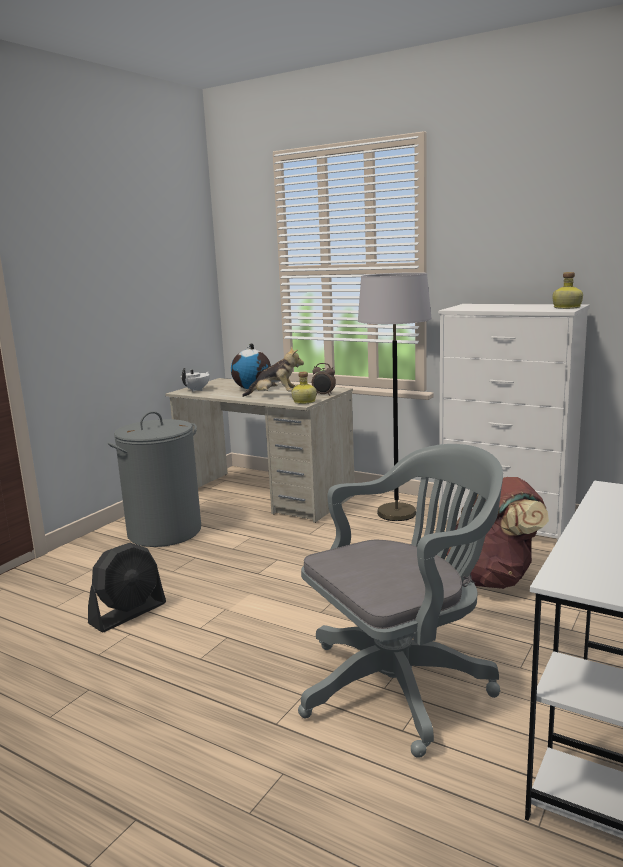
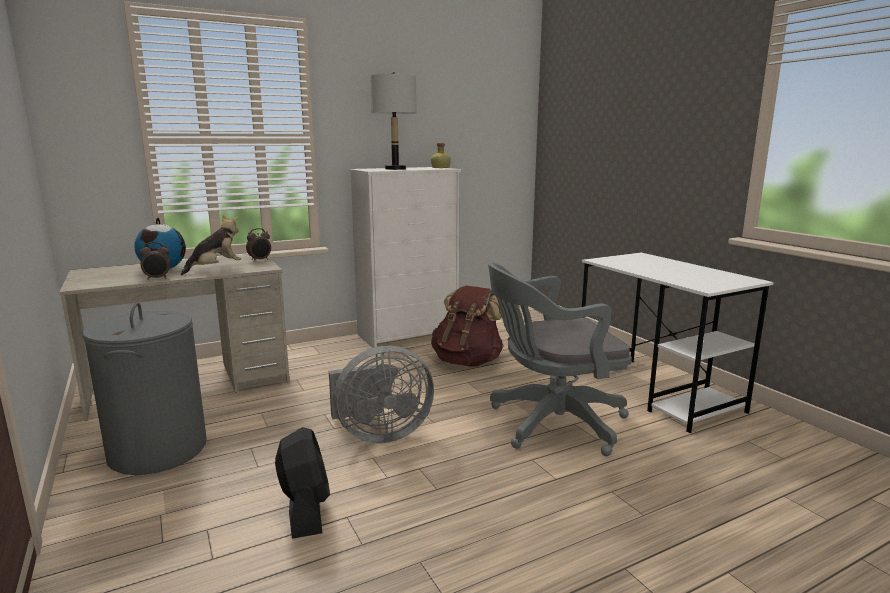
camera: 60 degrees left, 0 degrees up
(197, 390) = (94, 281): white teapot -> none
(225, 396) = (157, 278): none -> alarm clock
(268, 596) = (379, 434): none -> grey fan
(304, 402) = (264, 266): bottle -> none
(396, 513) = (332, 354): grey floor lamp -> none
(403, 683) = (551, 423): grey office chair -> grey office chair turned 105 degrees counterclockwise
(495, 307) = (395, 169): none -> grey table lamp

